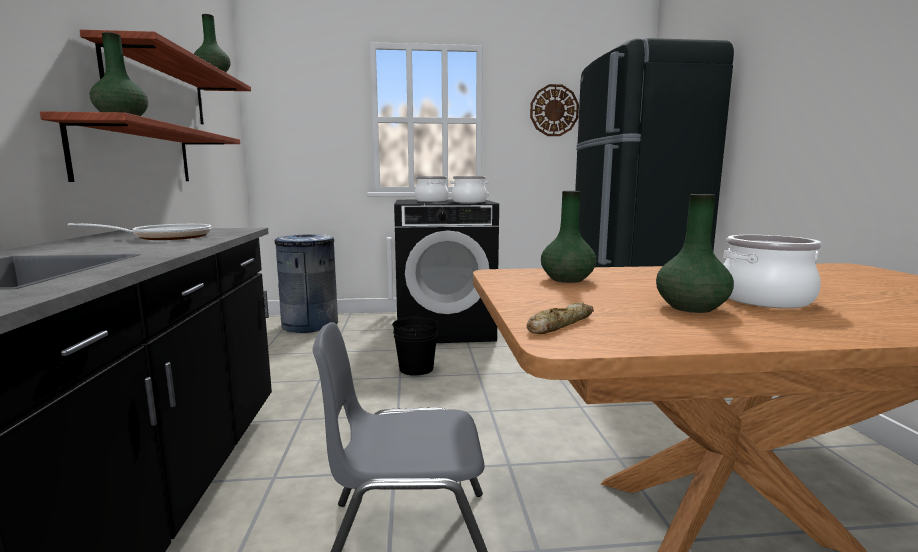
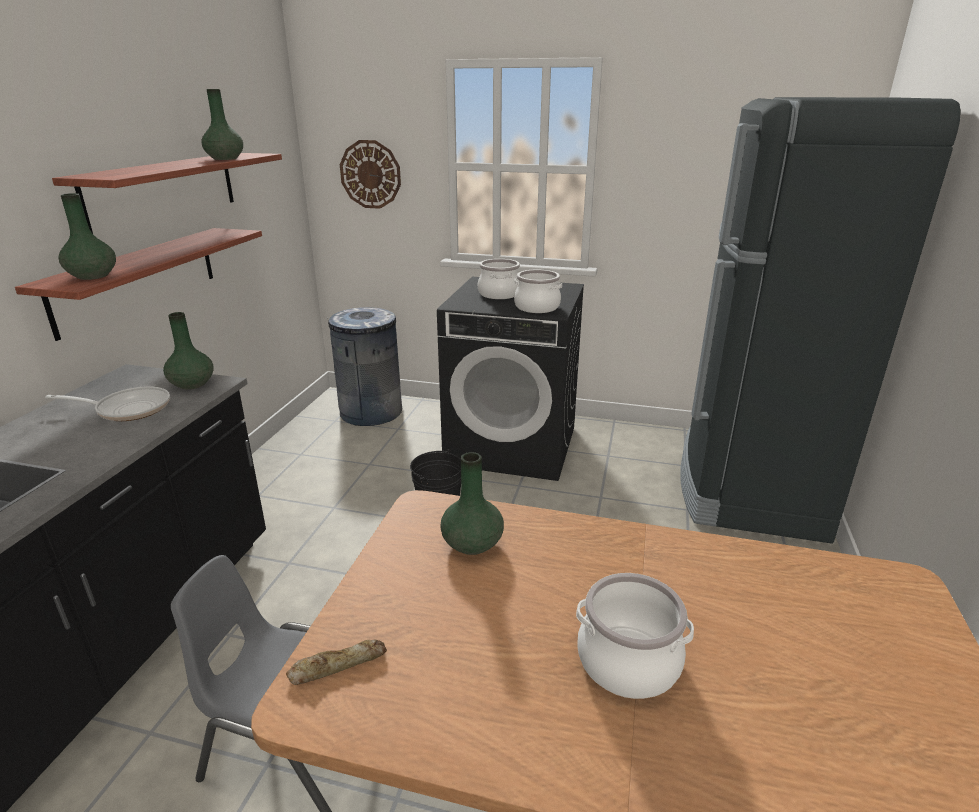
camera: 20 degrees right, 15 degrees up
(554, 110) = (705, 156): wall clock -> wall clock (370, 174)
(690, 308) = (513, 661): green vase -> green vase (191, 384)

